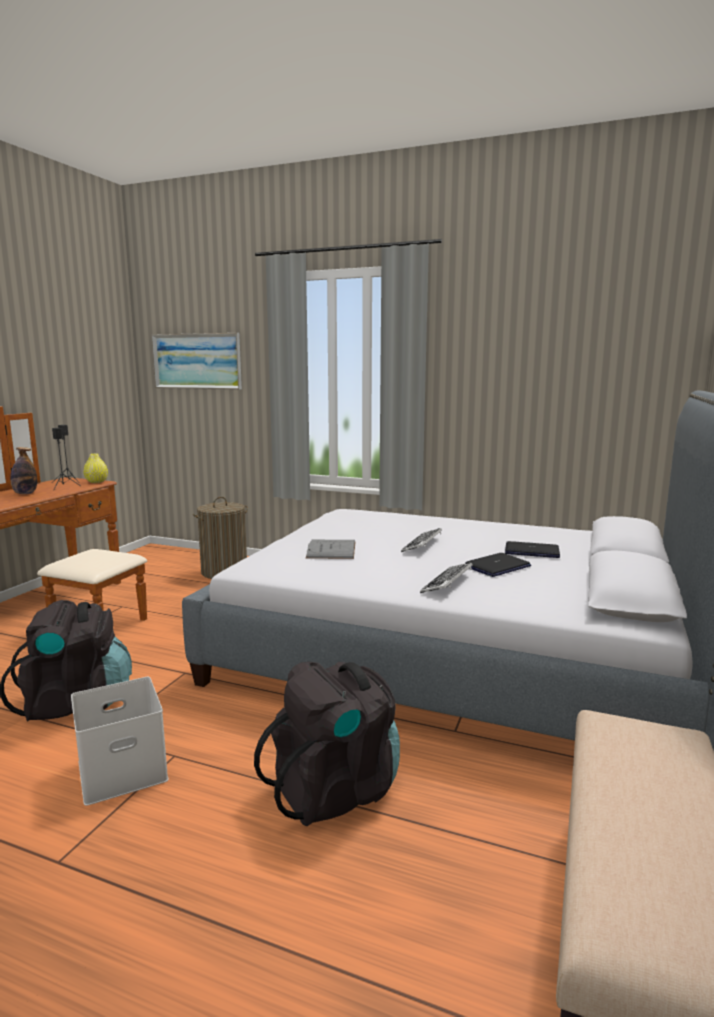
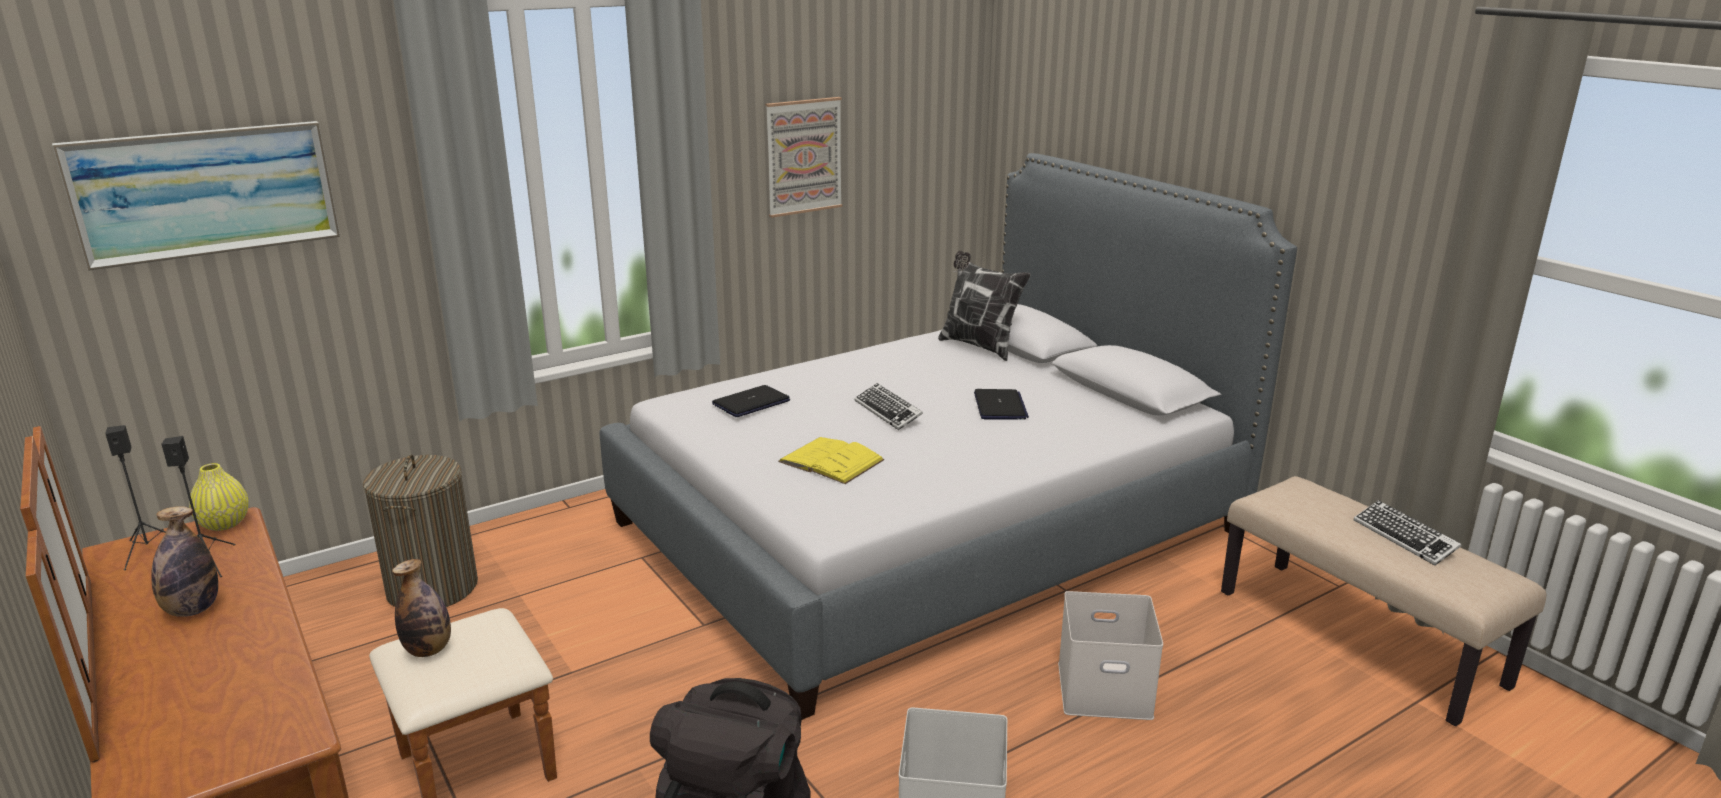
camera: 55 degrees left, 10 degrees up
(90, 553) = (428, 650): none -> bottle
(331, 549) = (831, 461): grey book -> yellow book
(335, 789) = (1102, 690): black backpack -> white storage box
(447, 583) = (1020, 443): keyboard -> keyboard (1404, 538)
(511, 382) = (803, 156): none -> picture
(532, 551) = (977, 376): laptop -> laptop (751, 403)
(584, 542) = (979, 346): none -> pillow

